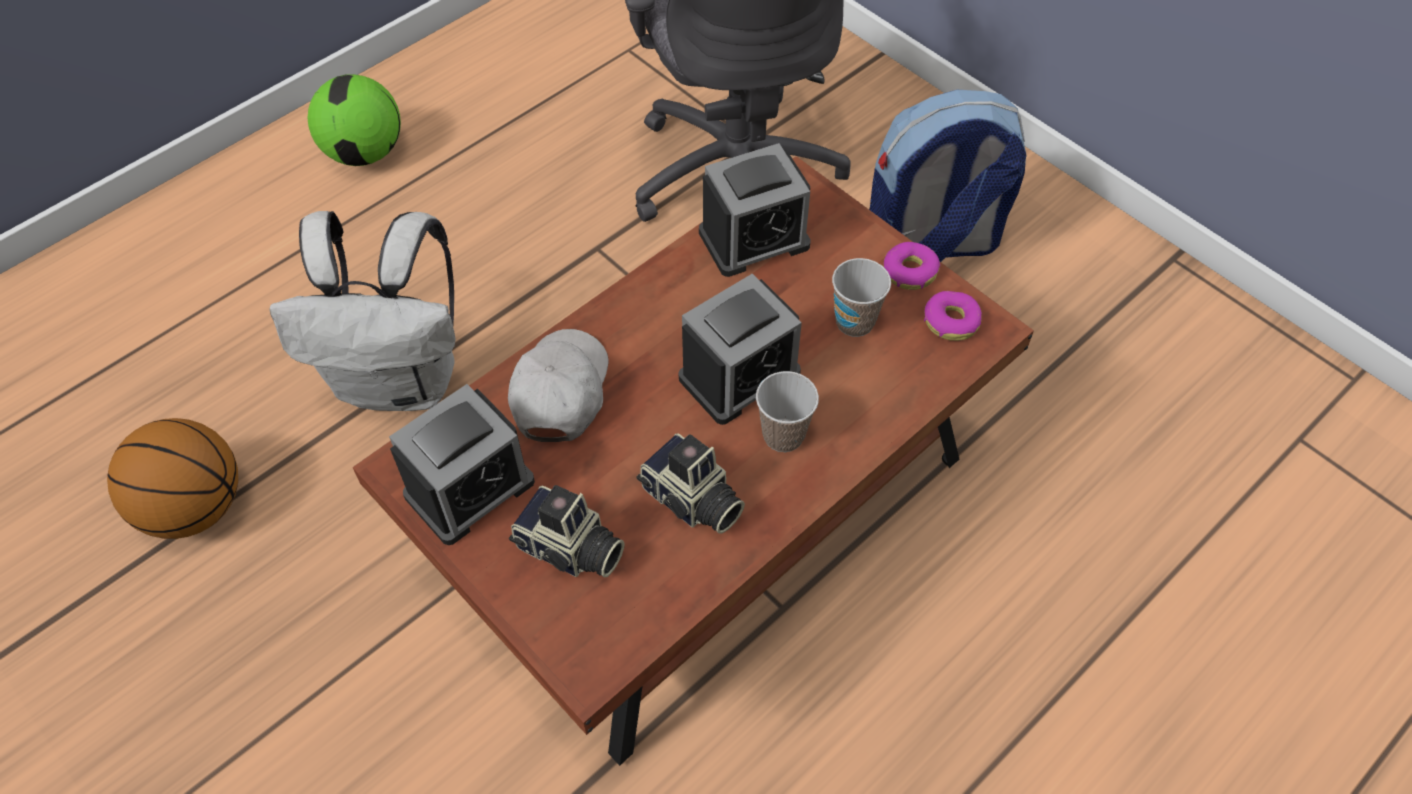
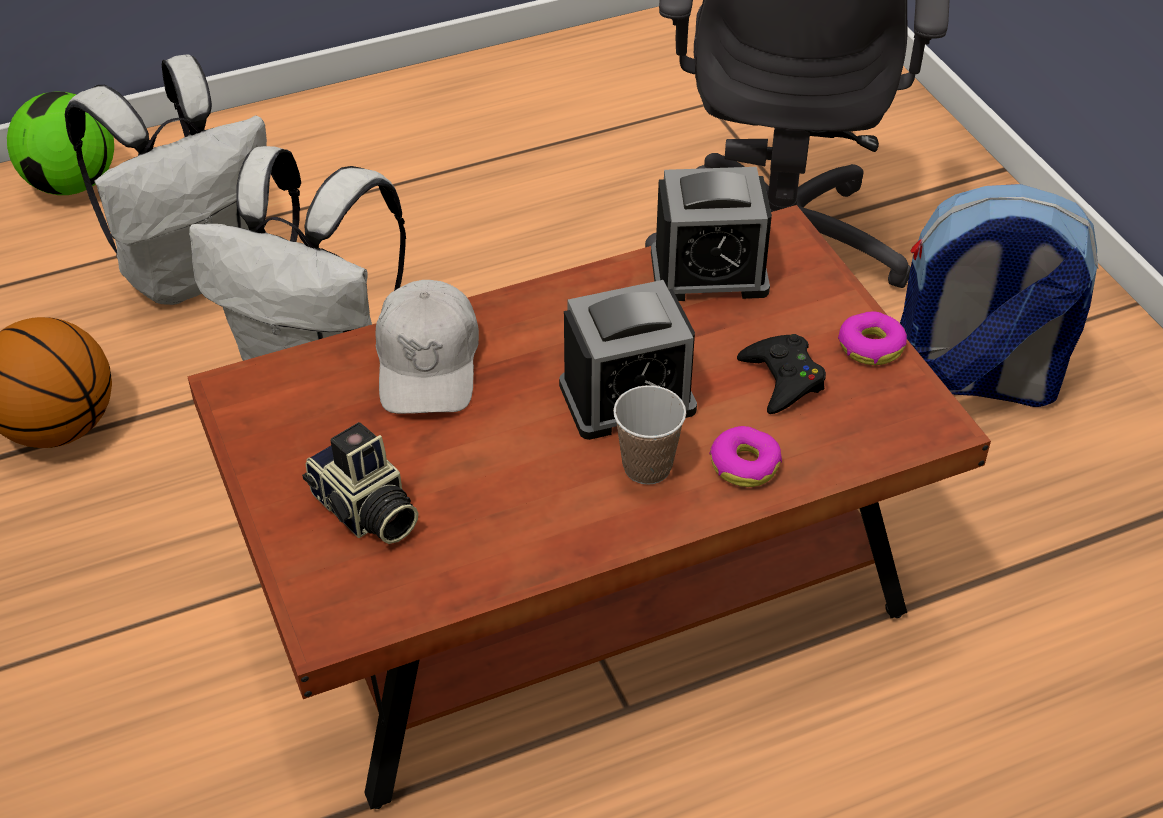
camera: 20 degrees right, 10 degrees down
(249, 322) = (192, 270): none -> white backpack
(365, 152) = (382, 139): football -> football (72, 183)
(470, 488) = (292, 427): alarm clock -> none
(560, 392) = (428, 363): white cap -> white cap turned 150 degrees clockwise
(691, 502) = (515, 502): camera -> none
(854, 322) = (782, 379): cup -> black game controller
(951, 321) = (895, 406): donut -> donut (744, 464)

